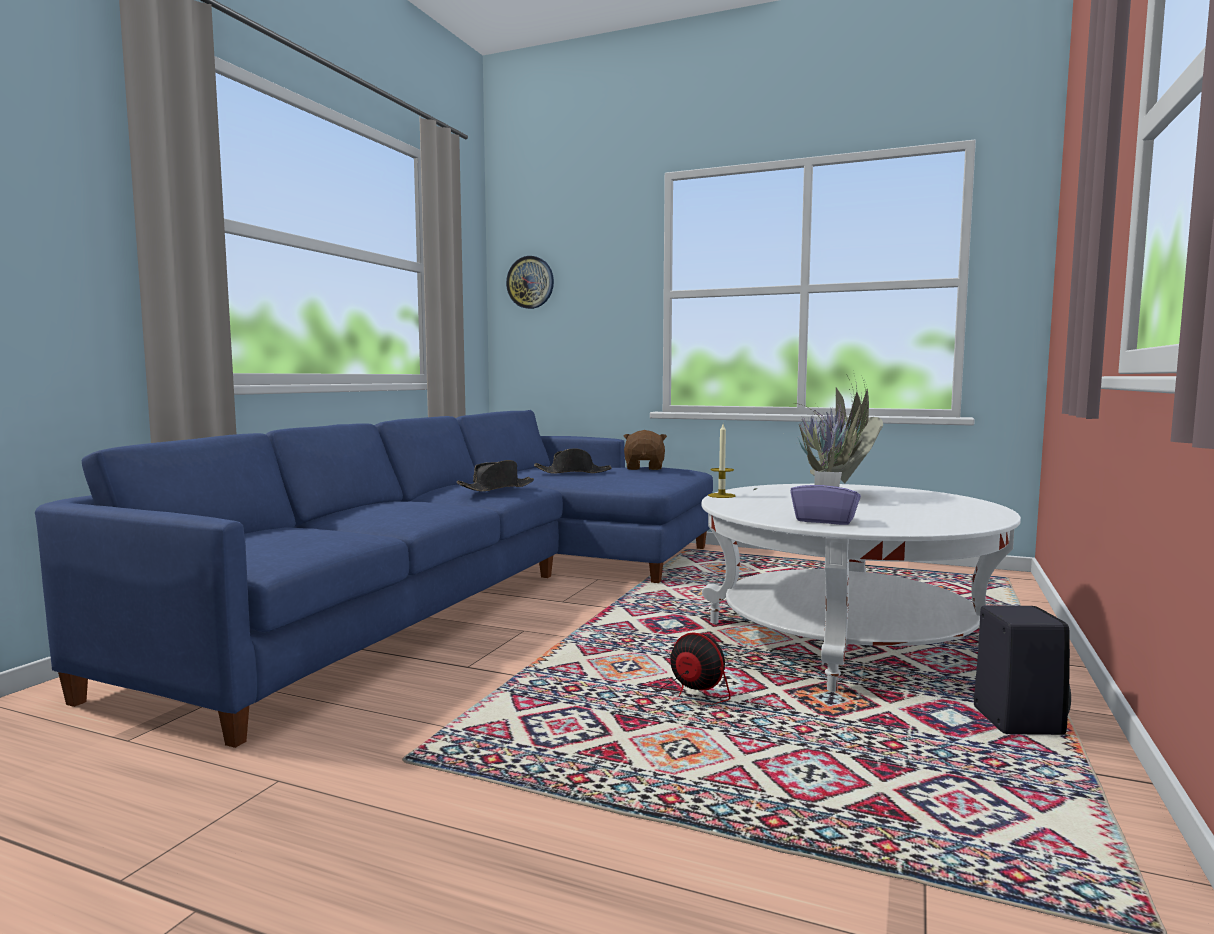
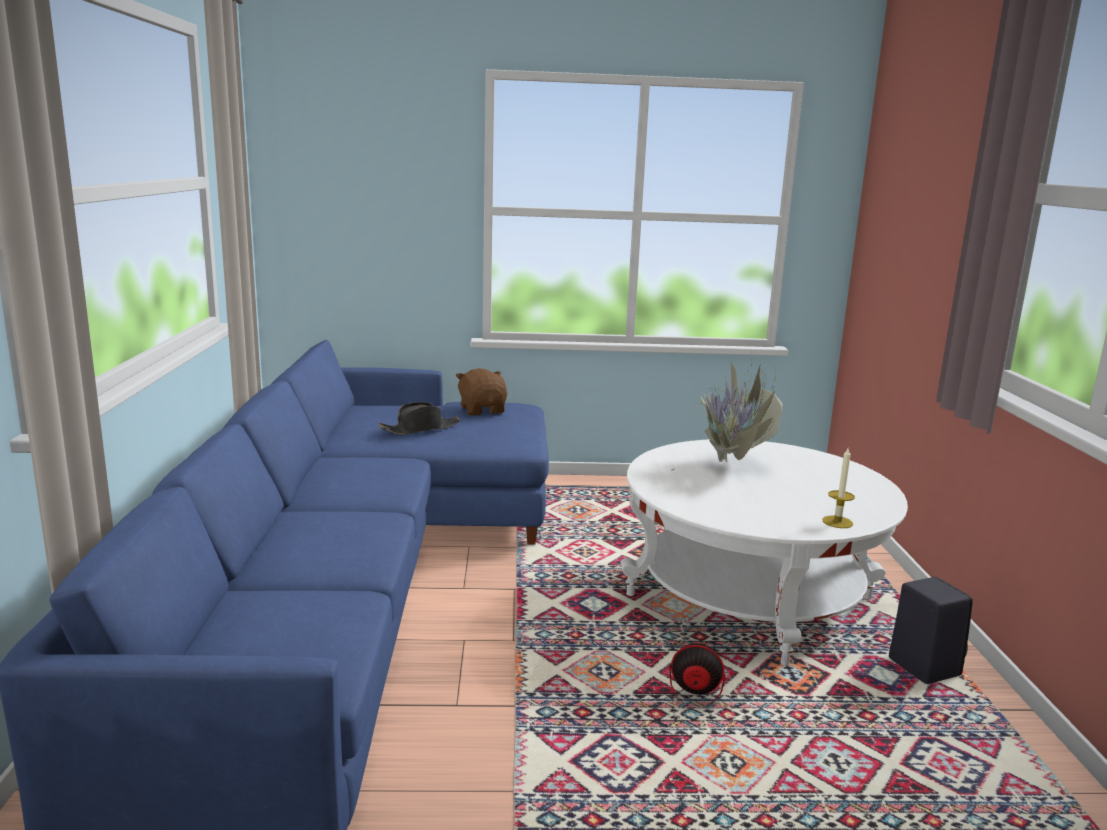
camera: 25 degrees left, 10 degrees up
(497, 488) = (382, 477): black hat -> none
(530, 282) = (313, 182): wall clock -> none
(721, 495) = (643, 479): candle -> candle (837, 522)
(825, 520) = (776, 519): purple tissue box -> none

